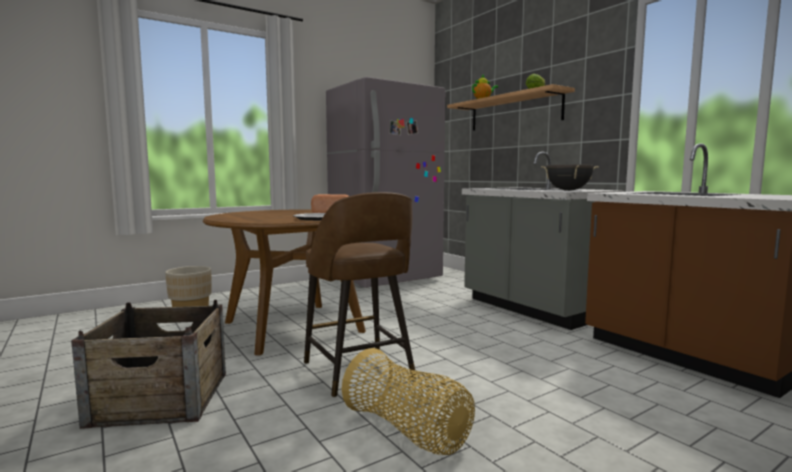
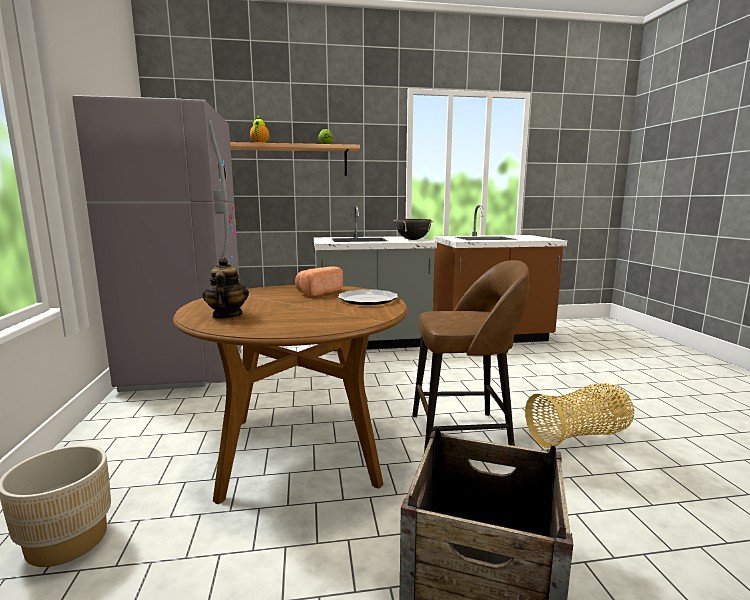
camera: 65 degrees left, 5 degrees up
(250, 213) = (226, 316): none -> teapot

